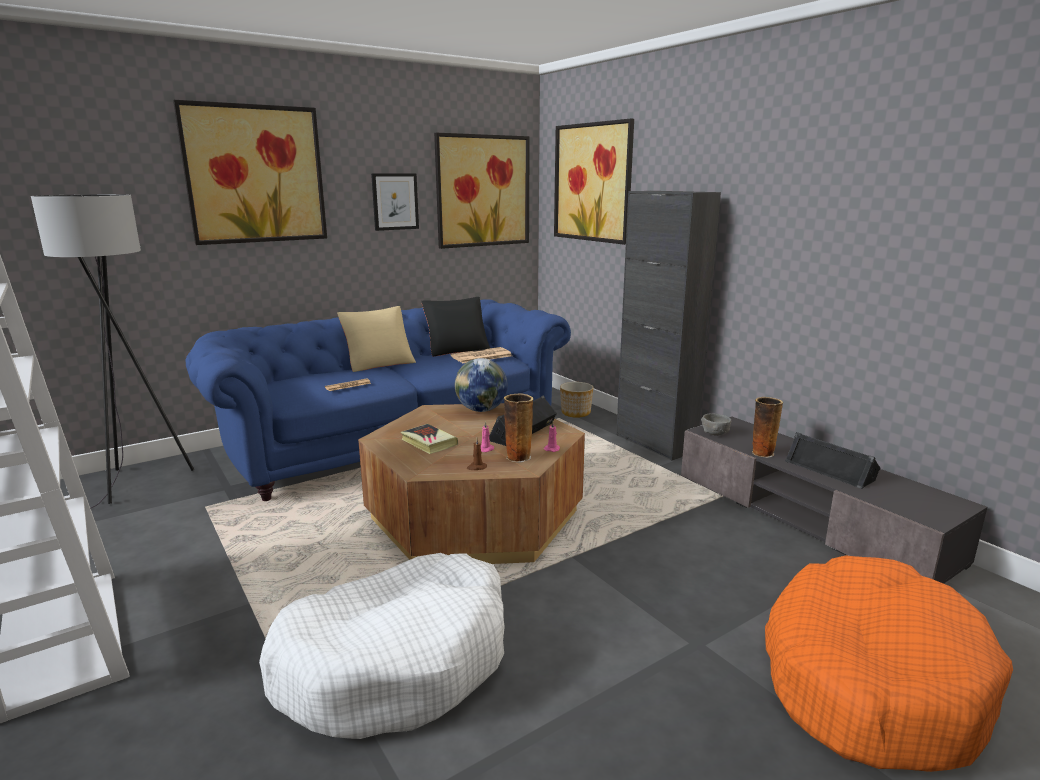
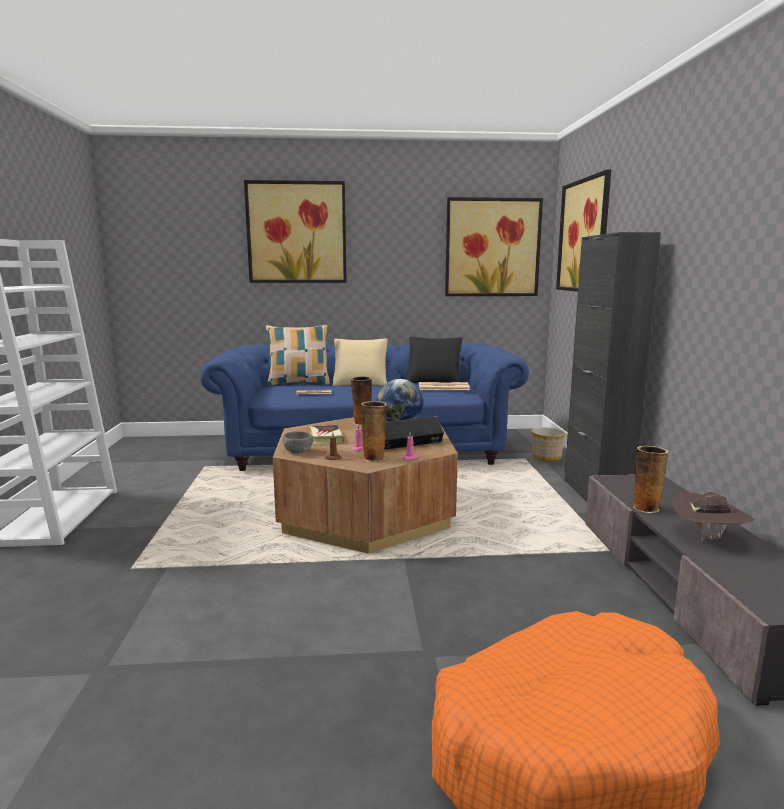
camera: 30 degrees right, 5 degrees down
(137, 484) = (185, 446): grey floor lamp -> none
(304, 374) = (298, 383): none -> pillow
(395, 201) = (407, 255): picture -> none
(397, 661) = (199, 585): white dog bed -> none
(437, 415) = (361, 423): none -> vase
(715, 433) = (618, 483): grey bowl -> grey bowl (298, 452)
(830, 469) = (707, 537): black speaker -> brown hat

